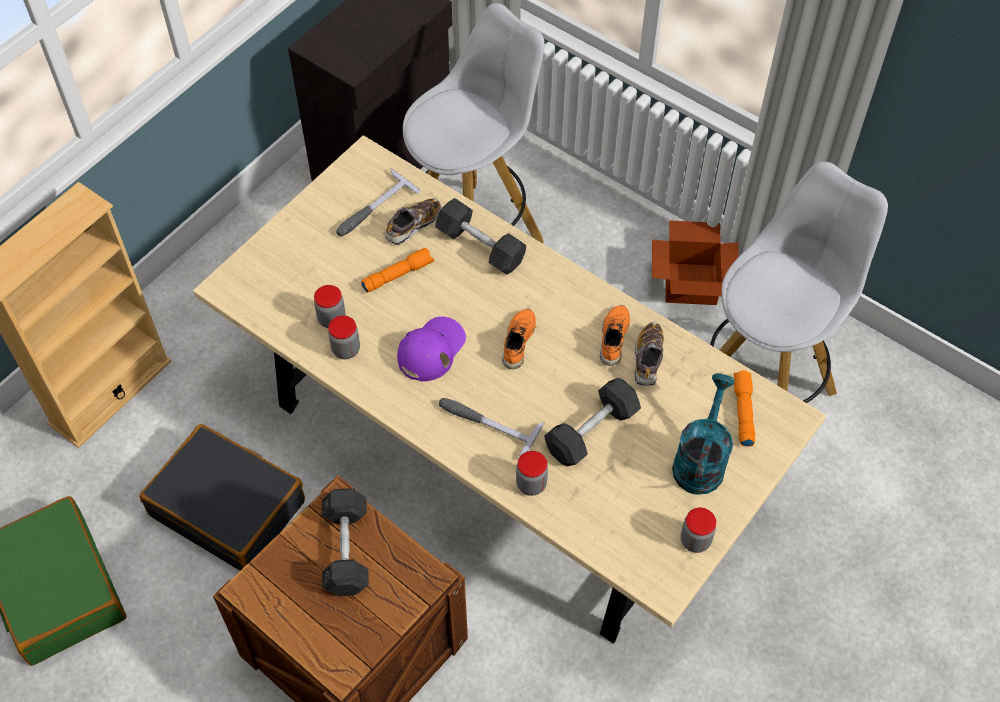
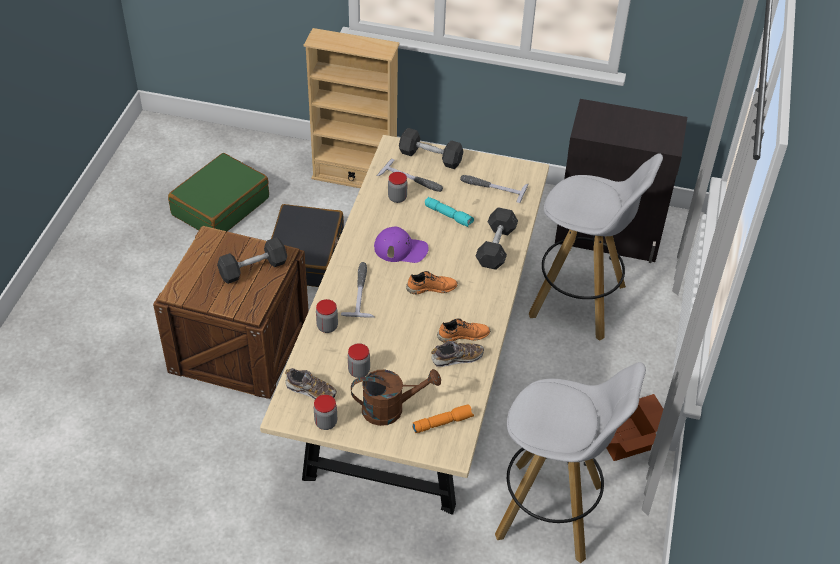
camera: 65 degrees right, 10 degrees down
(309, 290) = (412, 181): none -> hammer
(346, 349) = (379, 211): jar -> jar (359, 371)
(398, 274) = (449, 215): orange flashlight -> turquoise flashlight
(413, 226) = (491, 210): shoe -> shoe (311, 391)
(591, 431) = (382, 345): grey dumbbell -> grey dumbbell (430, 157)
(700, 459) = (390, 409): turquoise watering can -> brown watering can

